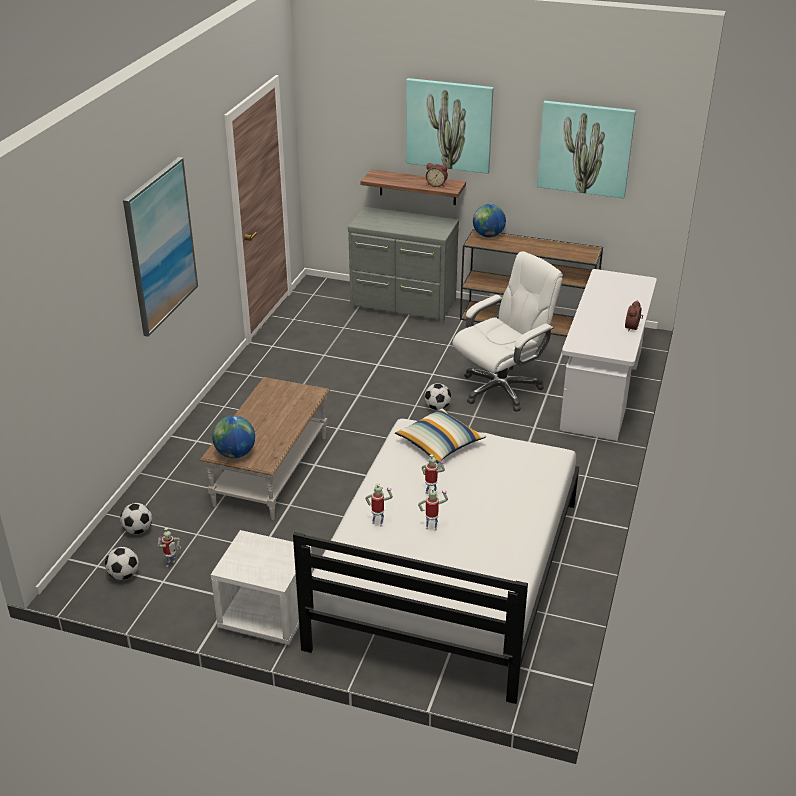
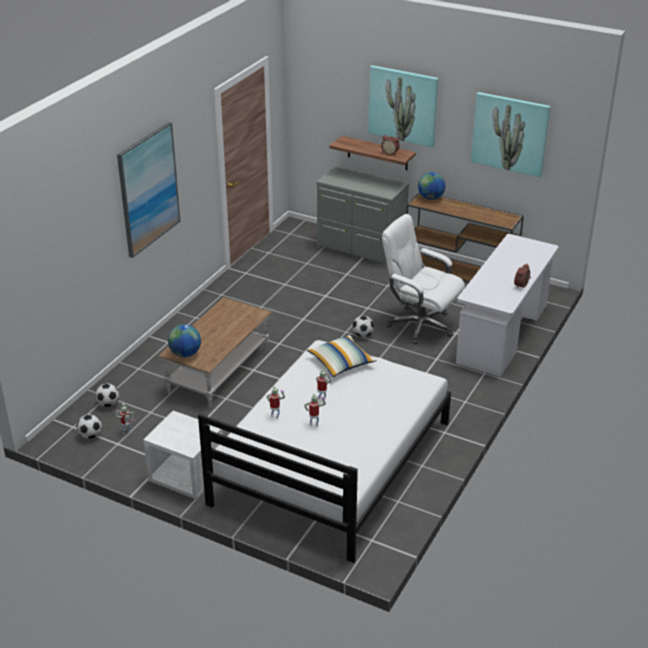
camera: 10 degrees right, 0 degrees up
(501, 388) = (420, 325): white office chair -> white office chair turned 120 degrees counterclockwise

